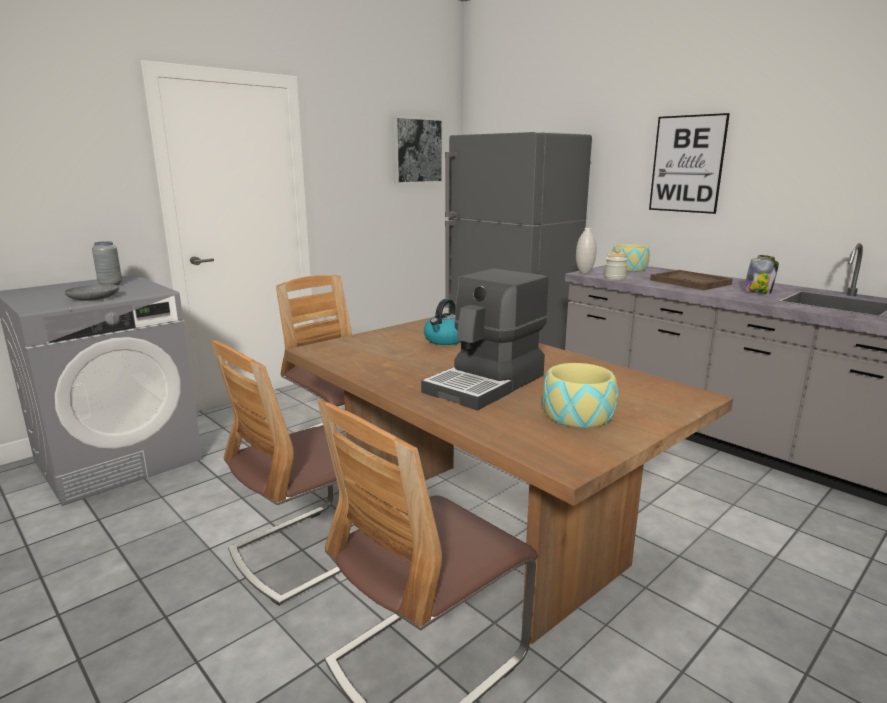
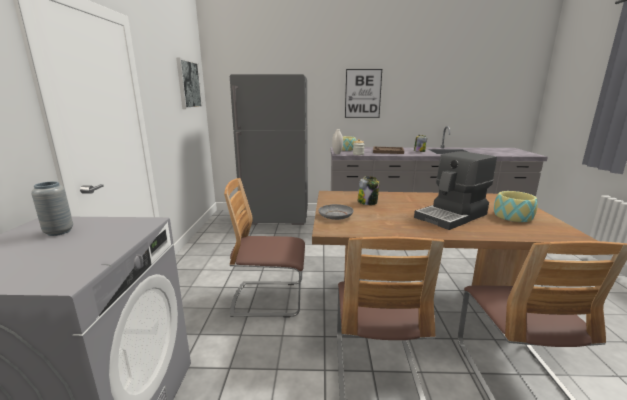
camera: 45 degrees left, 0 degrees up
(93, 298) = (97, 248): grey plate -> grey plate (335, 216)
(445, 340) = (367, 202): kettle -> jar
(487, 384) = (452, 216): coffee machine -> coffee machine turned 60 degrees clockwise

